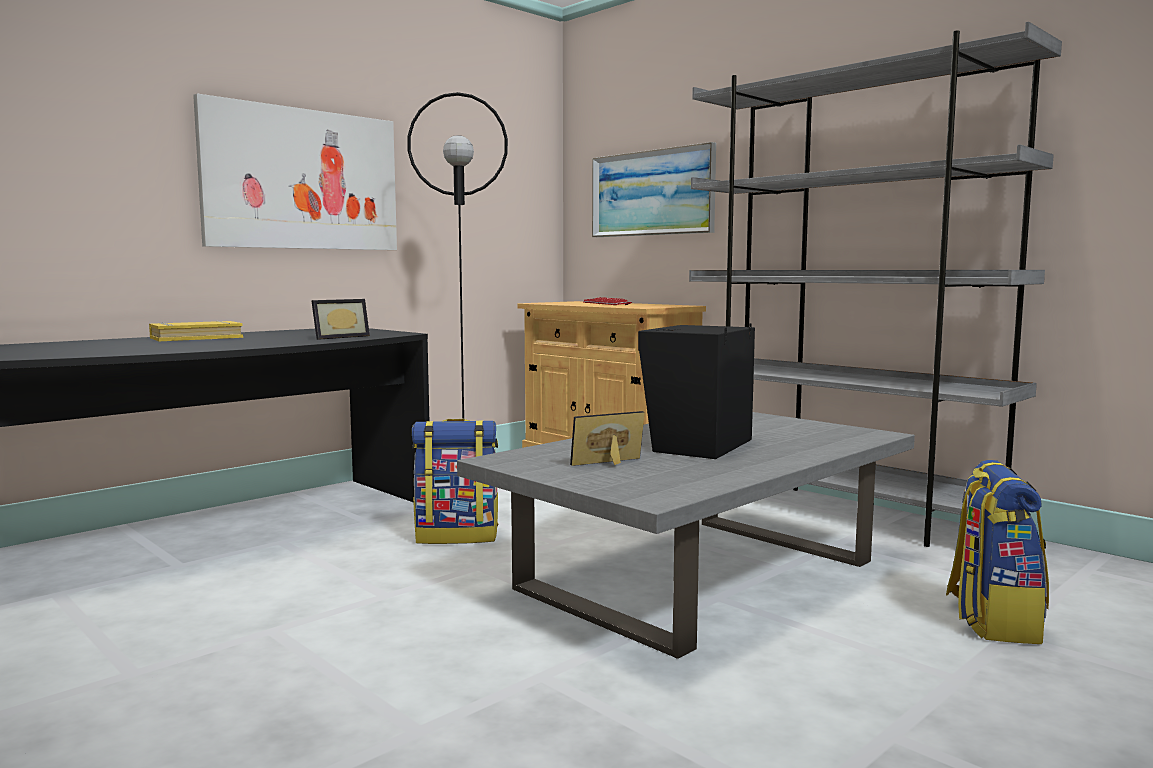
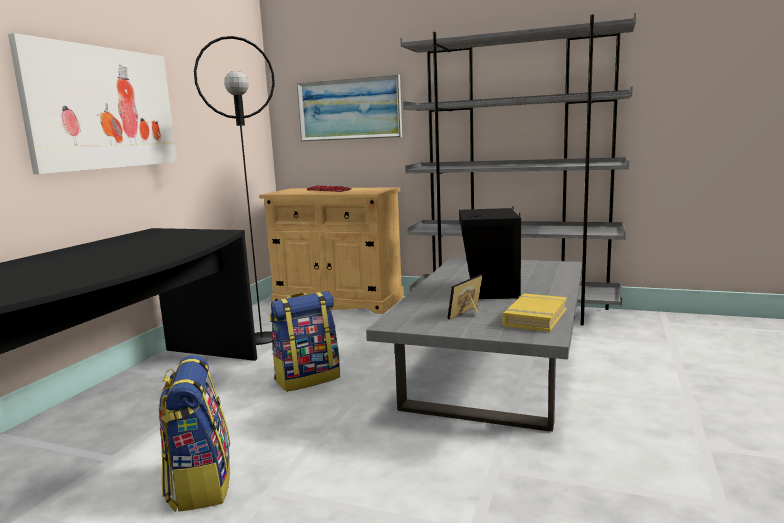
camera: 25 degrees left, 5 degrees up
(196, 338) = (59, 258): yellow book -> yellow book (534, 318)
(338, 337) = (188, 242): picture frame -> none
(992, 620) = (663, 363): backpack -> backpack (200, 484)

